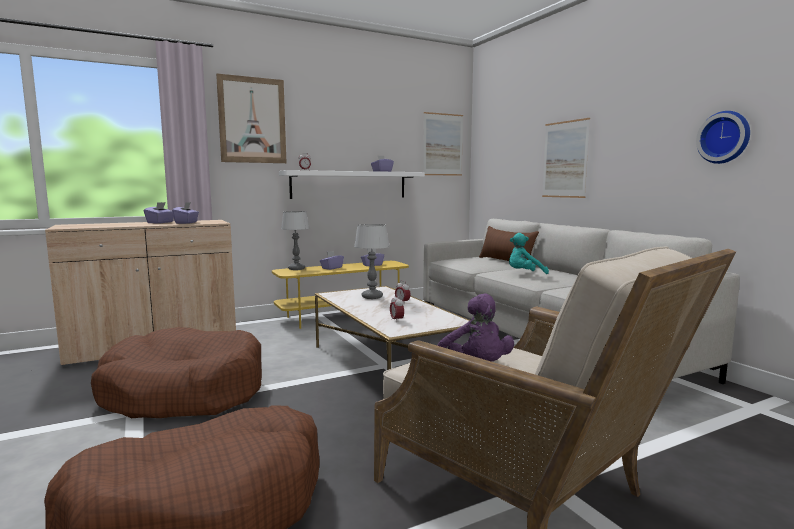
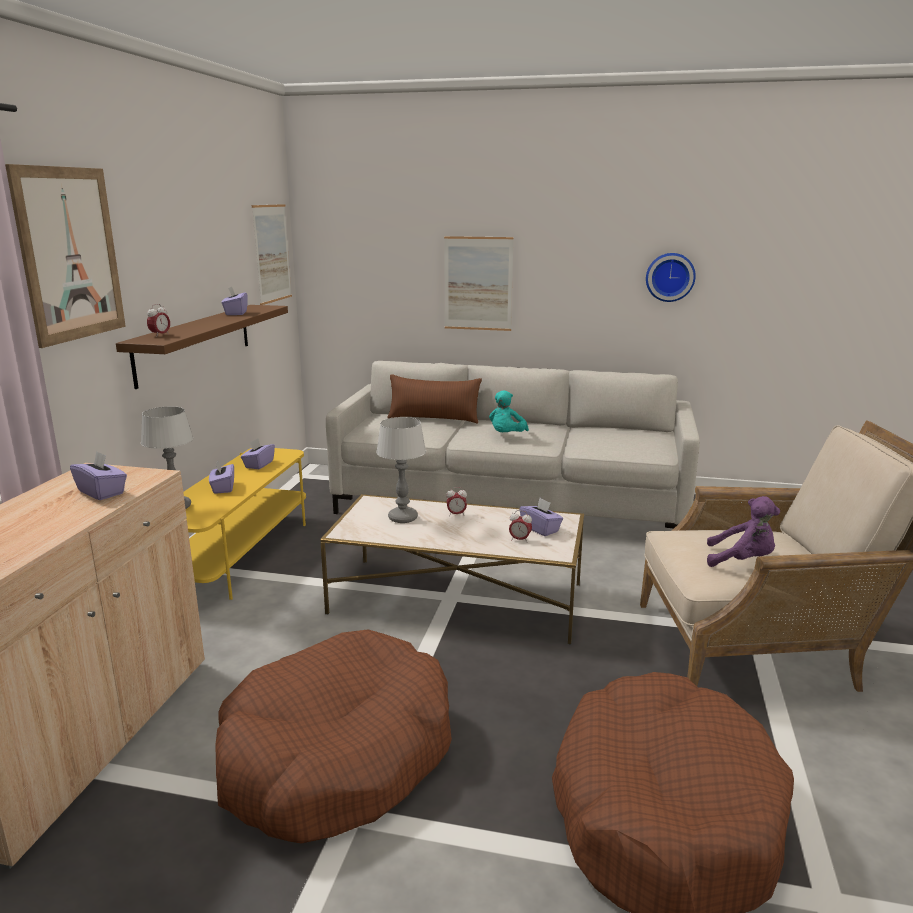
camera: 50 degrees left, 10 degrees up
(160, 222) = (43, 507): purple tissue box -> purple tissue box (540, 529)
(349, 185) = (195, 343): white shelf -> brown shelf

